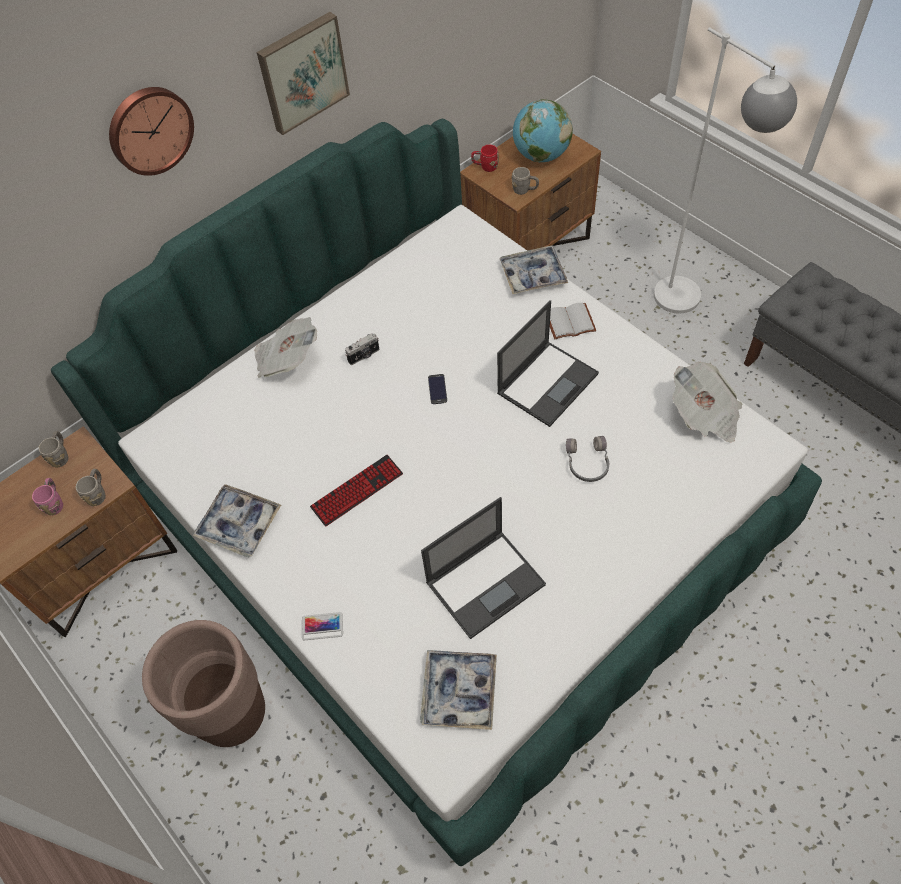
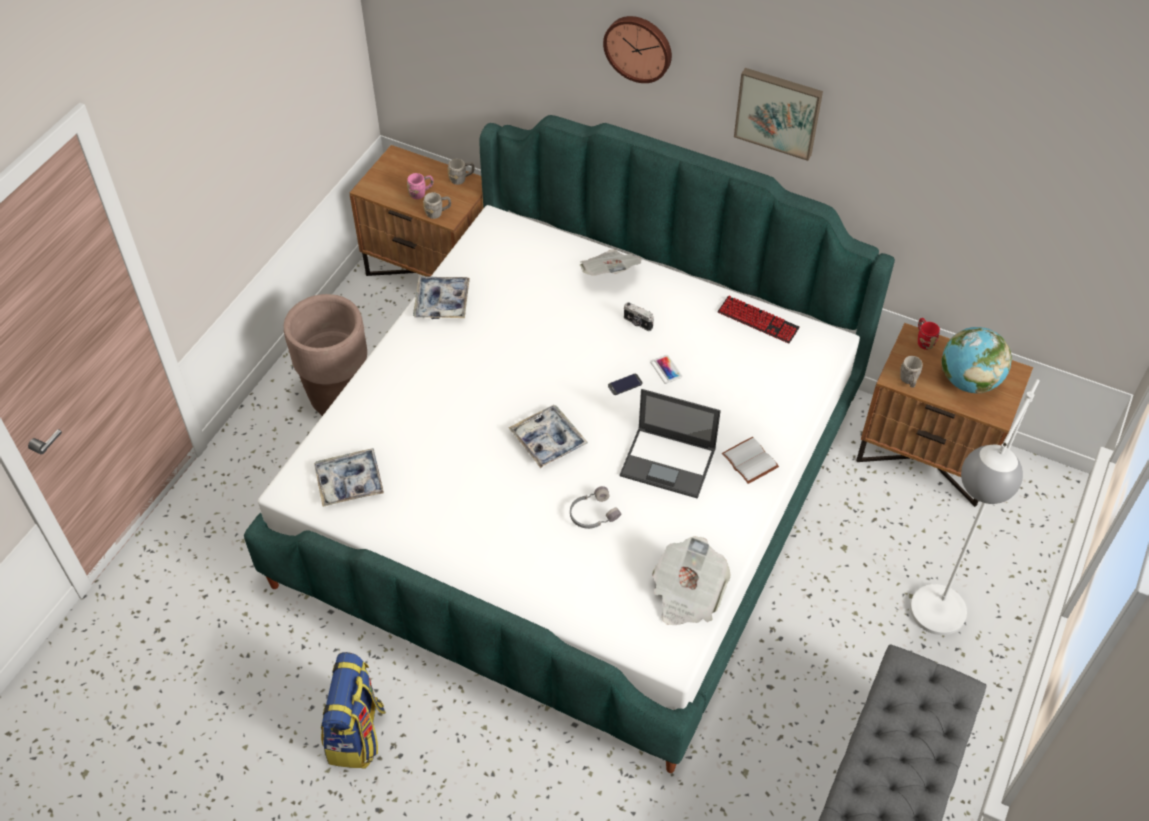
camera: 65 degrees right, 5 degrees down
(322, 626) = (375, 382): phone -> phone (666, 369)
(357, 491) = (500, 363): keyboard -> keyboard (758, 321)
(486, 582) = (448, 473): laptop -> none
(533, 275) = (794, 417): tray -> tray (548, 440)
(680, 809) = (356, 734): none -> backpack

